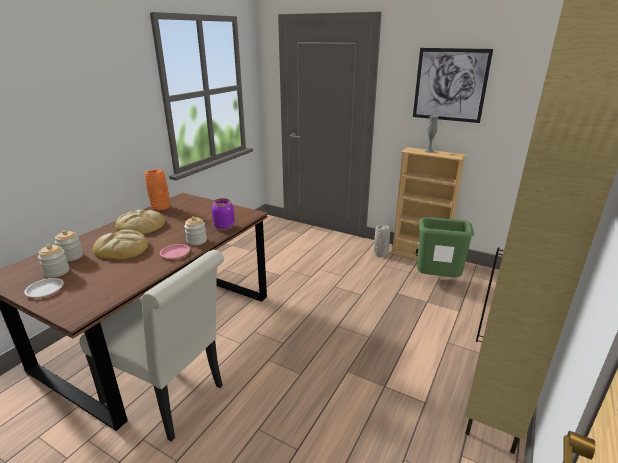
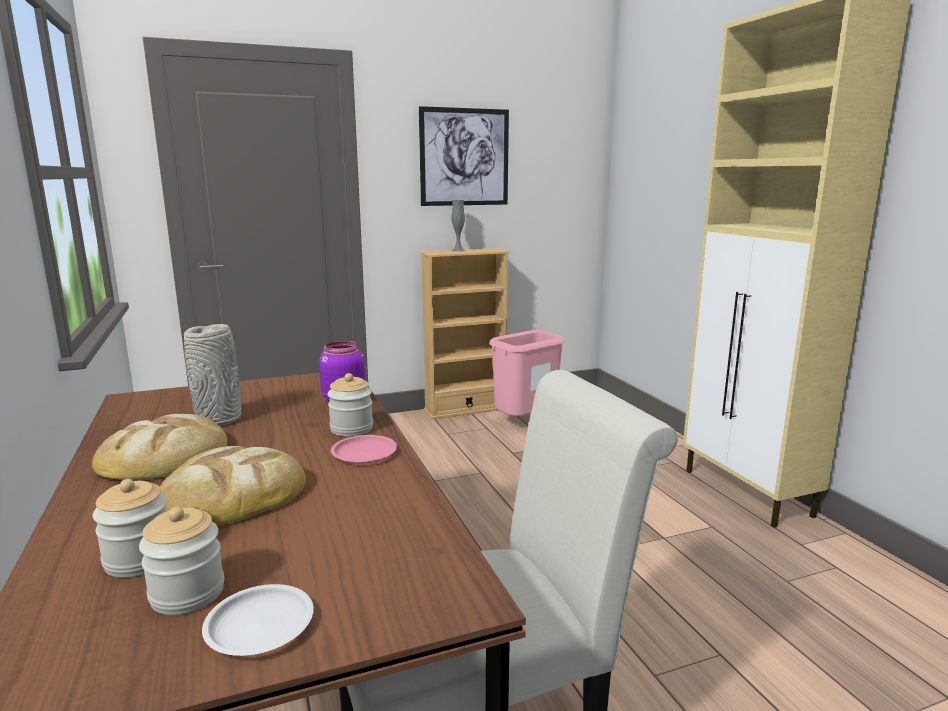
camera: 50 degrees left, 10 degrees down
(161, 207) = (127, 423): orange vase -> none
(381, 253) = (421, 424): grey vase -> grey vase (219, 419)
(437, 280) = (525, 423): green trash can -> pink trash can

